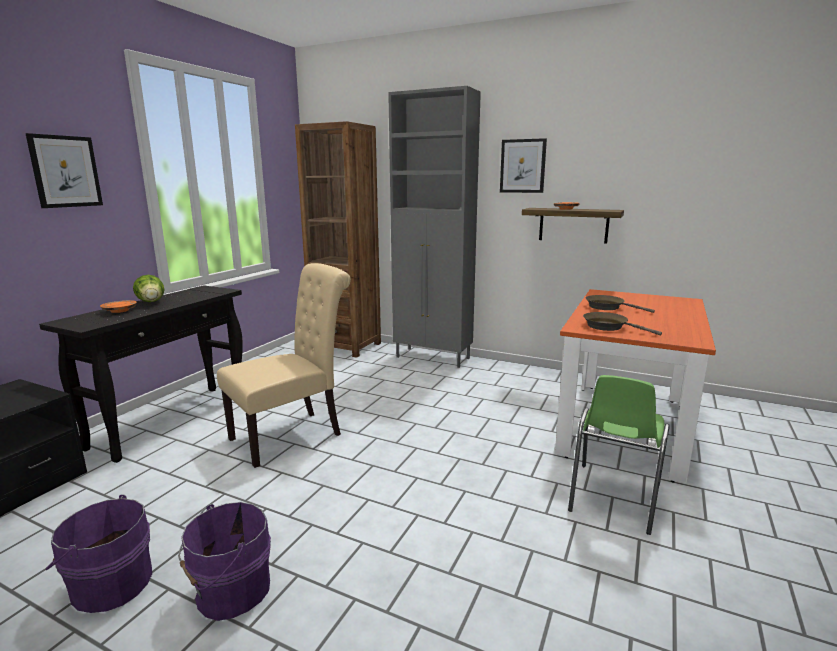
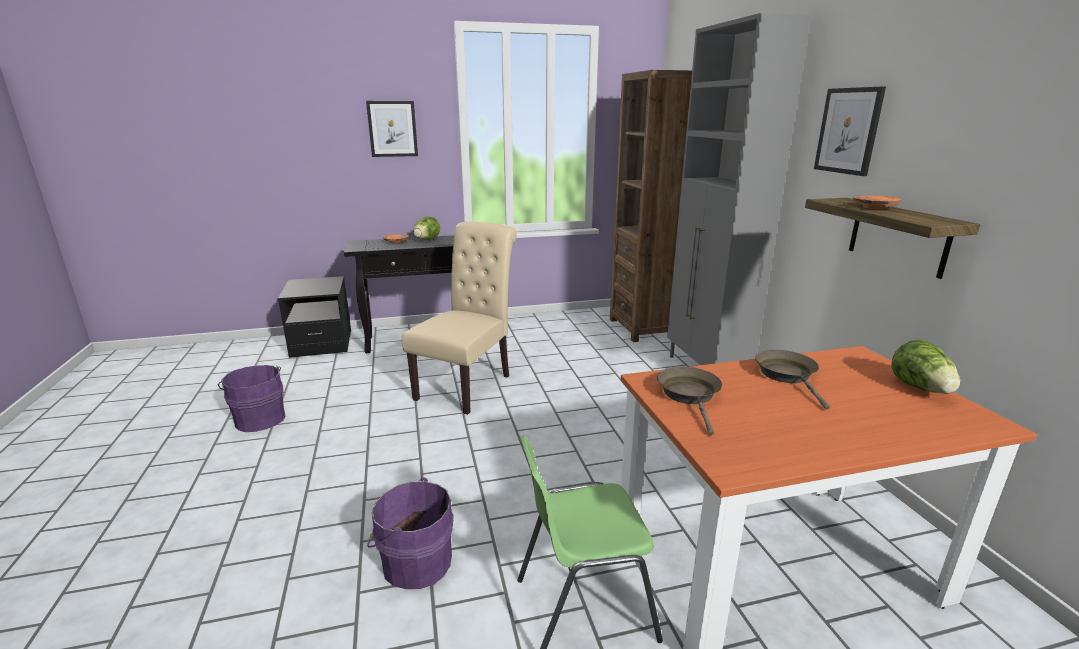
camera: 50 degrees right, 5 degrees up
(229, 591) = (278, 458): purple bucket -> purple bucket (414, 561)
(292, 435) = (468, 384): beige chair -> beige chair turned 75 degrees counterclockwise
(647, 297) = (921, 388): none -> lettuce

